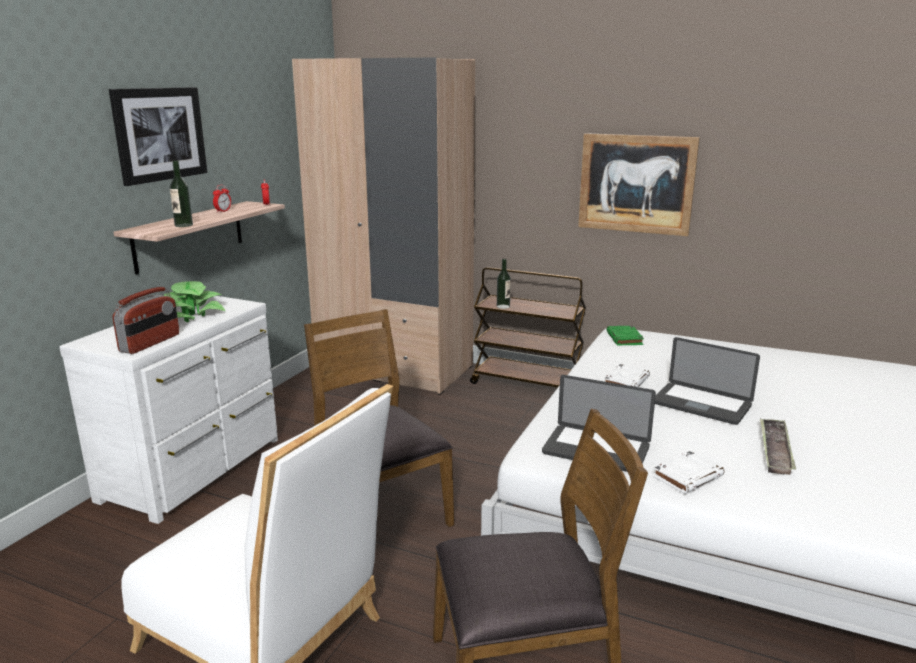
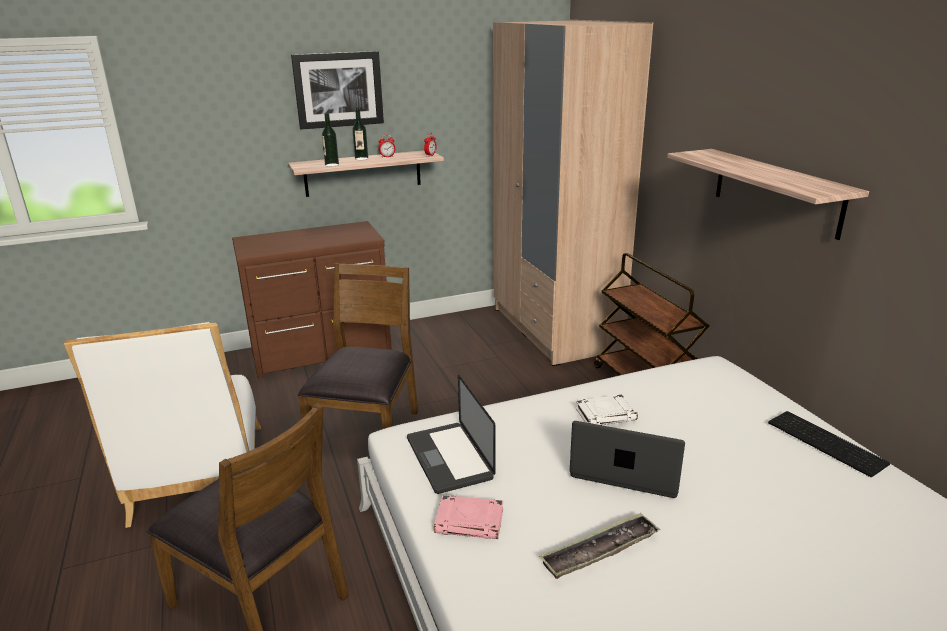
camera: 45 degrees right, 5 degrees up
(150, 343) = (267, 250): radio -> none
(188, 314) = (326, 235): potted plant -> none
(197, 469) = (323, 353): white dresser -> brown dresser
(503, 306) = (625, 298): bottle -> bottle (361, 158)
(624, 339) = (703, 373): green book -> none
(636, 184) = (776, 191): picture -> shelf
(688, 476) = (470, 521): white book -> pink book
(701, 405) = (626, 470): laptop -> laptop turned 120 degrees clockwise
(748, 349) = (828, 442): none -> keyboard

